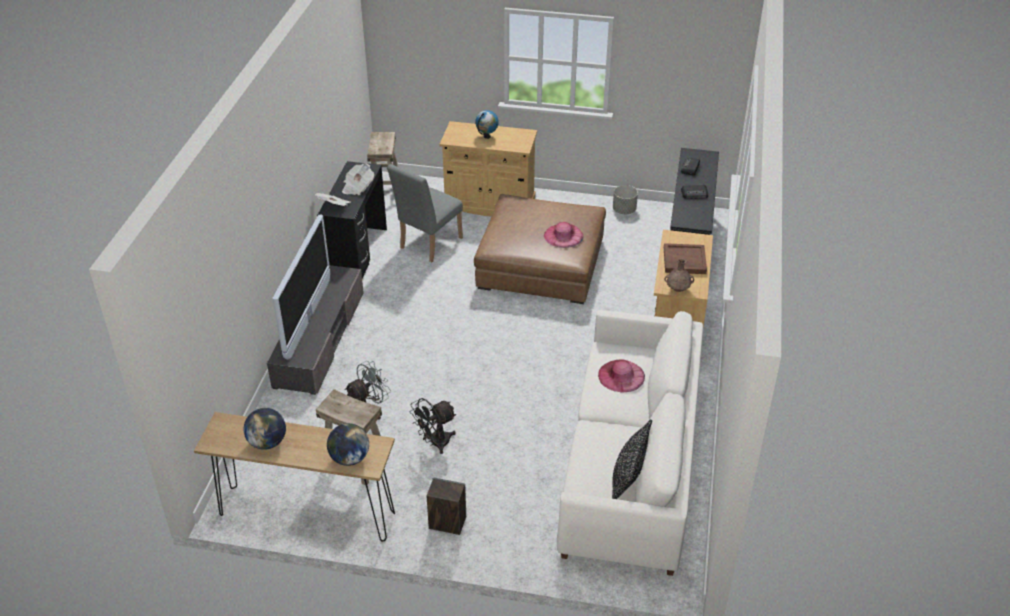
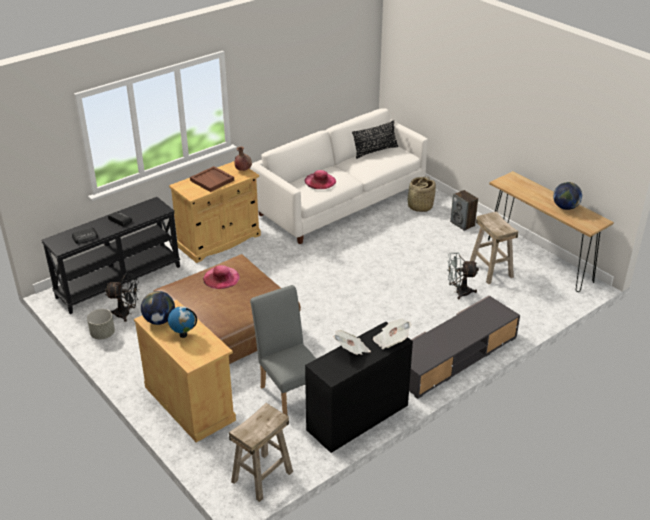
camera: 140 degrees left, 5 degrees down
(308, 318) = (465, 331): television -> none
(349, 458) = (522, 183): globe -> globe (159, 320)
(428, 245) = (289, 392): grey chair -> grey chair turned 105 degrees counterclockwise
(435, 443) = (433, 258): black fan -> black fan (126, 314)
(529, 522) = (420, 206): none -> basket

